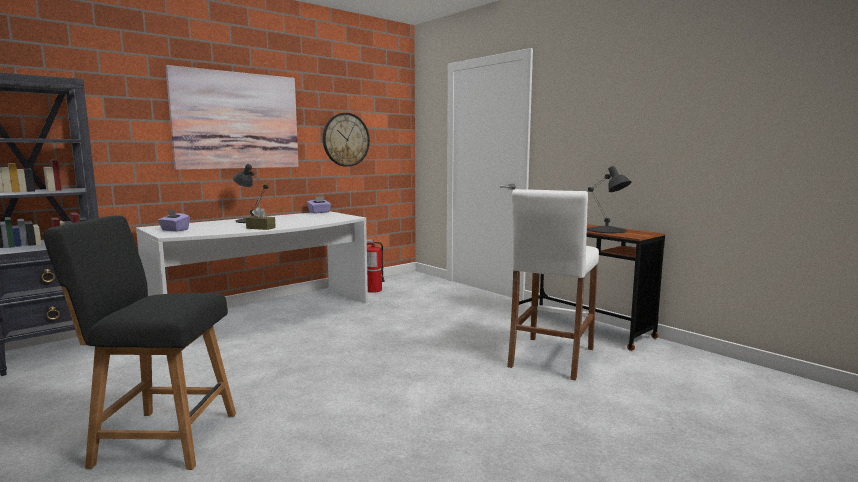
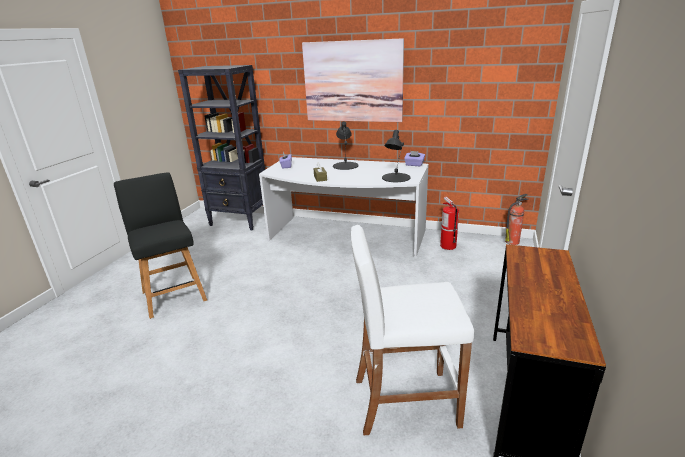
camera: 60 degrees right, 15 degrees up
(346, 139) = (457, 96): wall clock -> none
(408, 275) = (513, 241): none -> fire extinguisher
(607, 230) = (545, 310): black table lamp -> black table lamp (395, 177)

